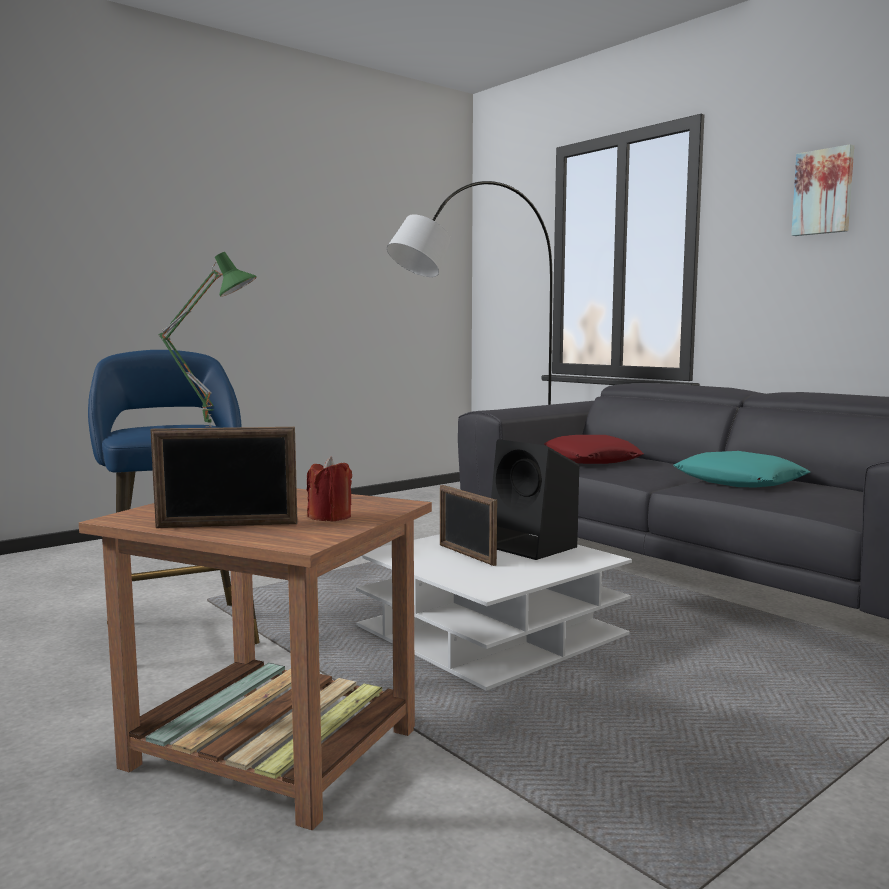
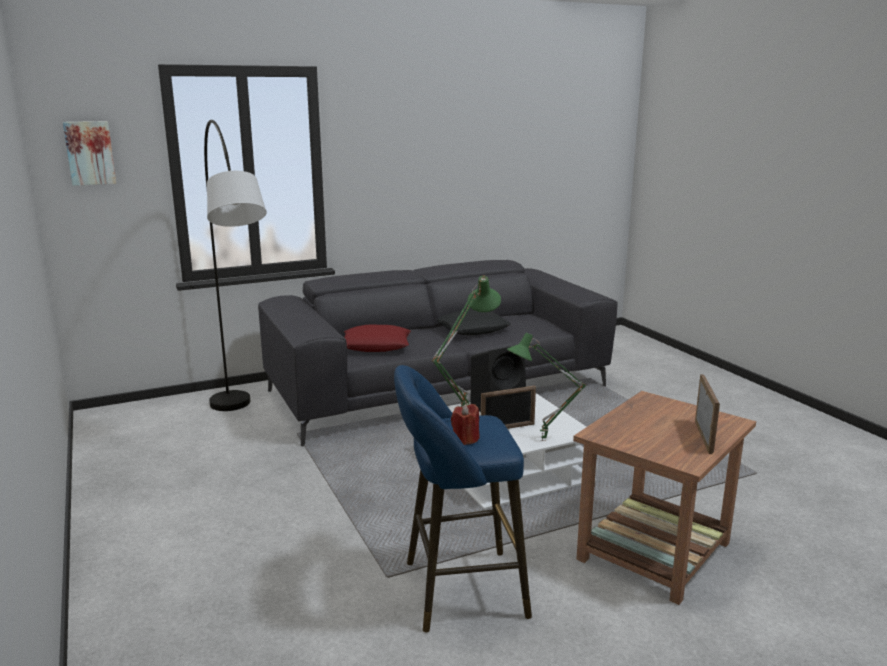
camera: 75 degrees left, 10 degrees up
(330, 517) = (682, 413): red candle -> red candle (465, 439)
(434, 572) = (543, 441): none -> green table lamp
(739, 481) = (473, 329): turquoise pillow -> black pillow
(823, 192) = (407, 137): picture -> picture (90, 153)

